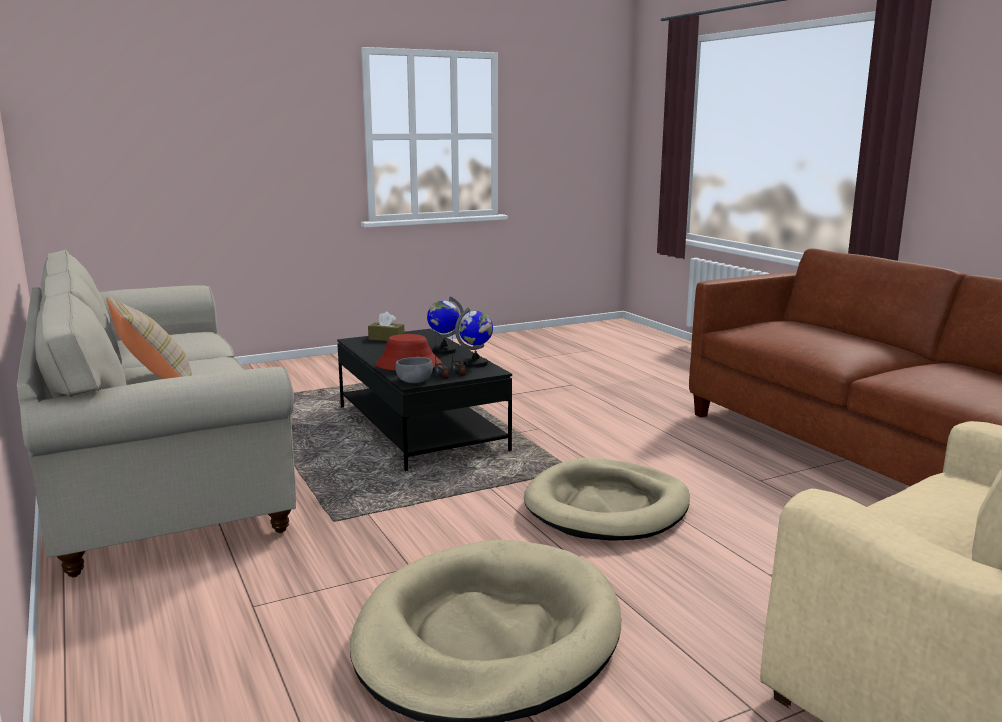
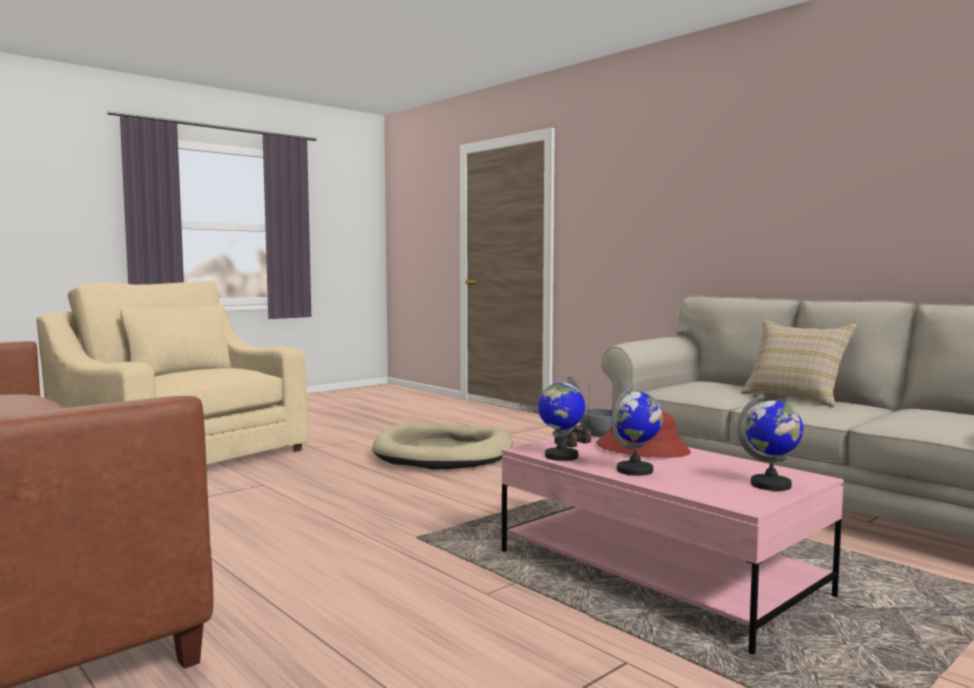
camera: 165 degrees right, 10 degrees down
(386, 338) = (771, 485): brown tissue box -> globe
(419, 428) = (658, 573): black coffee table -> pink coffee table
(607, 506) = (378, 511): beige dog bed -> none

